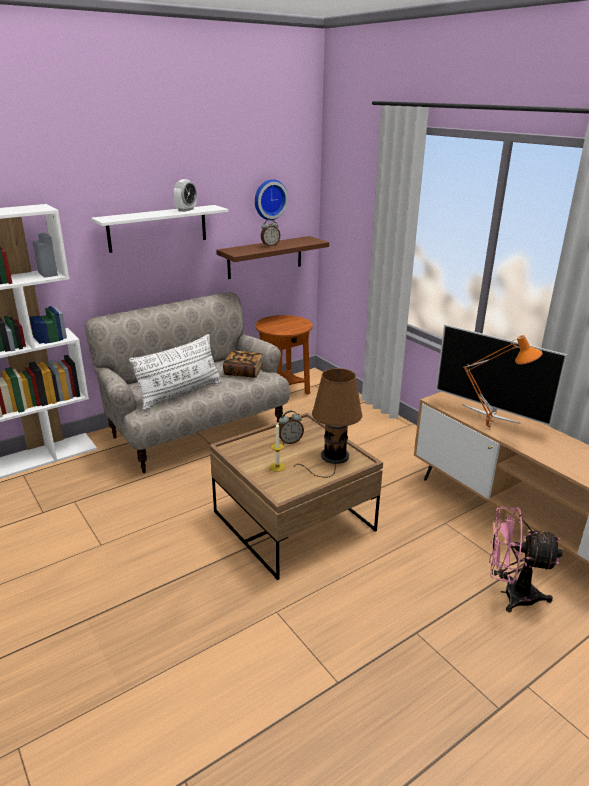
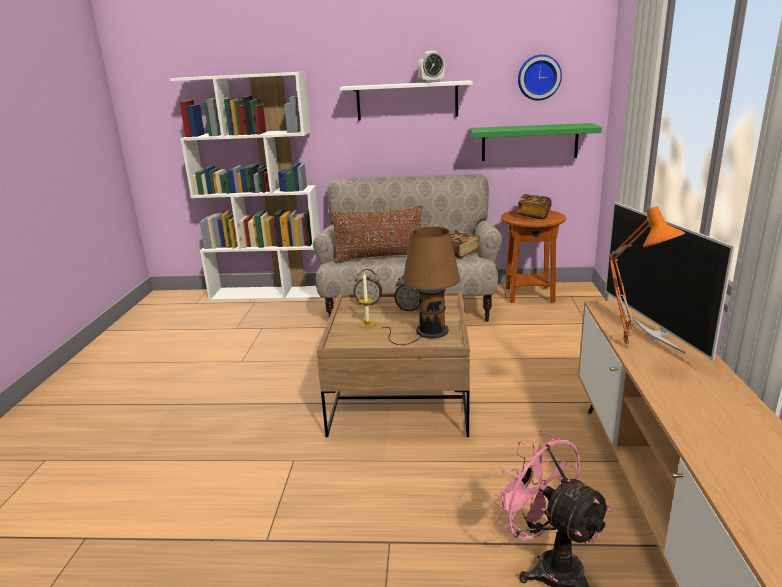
camera: 40 degrees right, 5 degrees down
(180, 393) = (380, 257): white pillow -> brown pillow
(265, 257) = (529, 142): brown shelf -> green shelf
(270, 245) = (528, 127): alarm clock -> alarm clock (368, 303)
(283, 323) = (533, 215): none -> book

